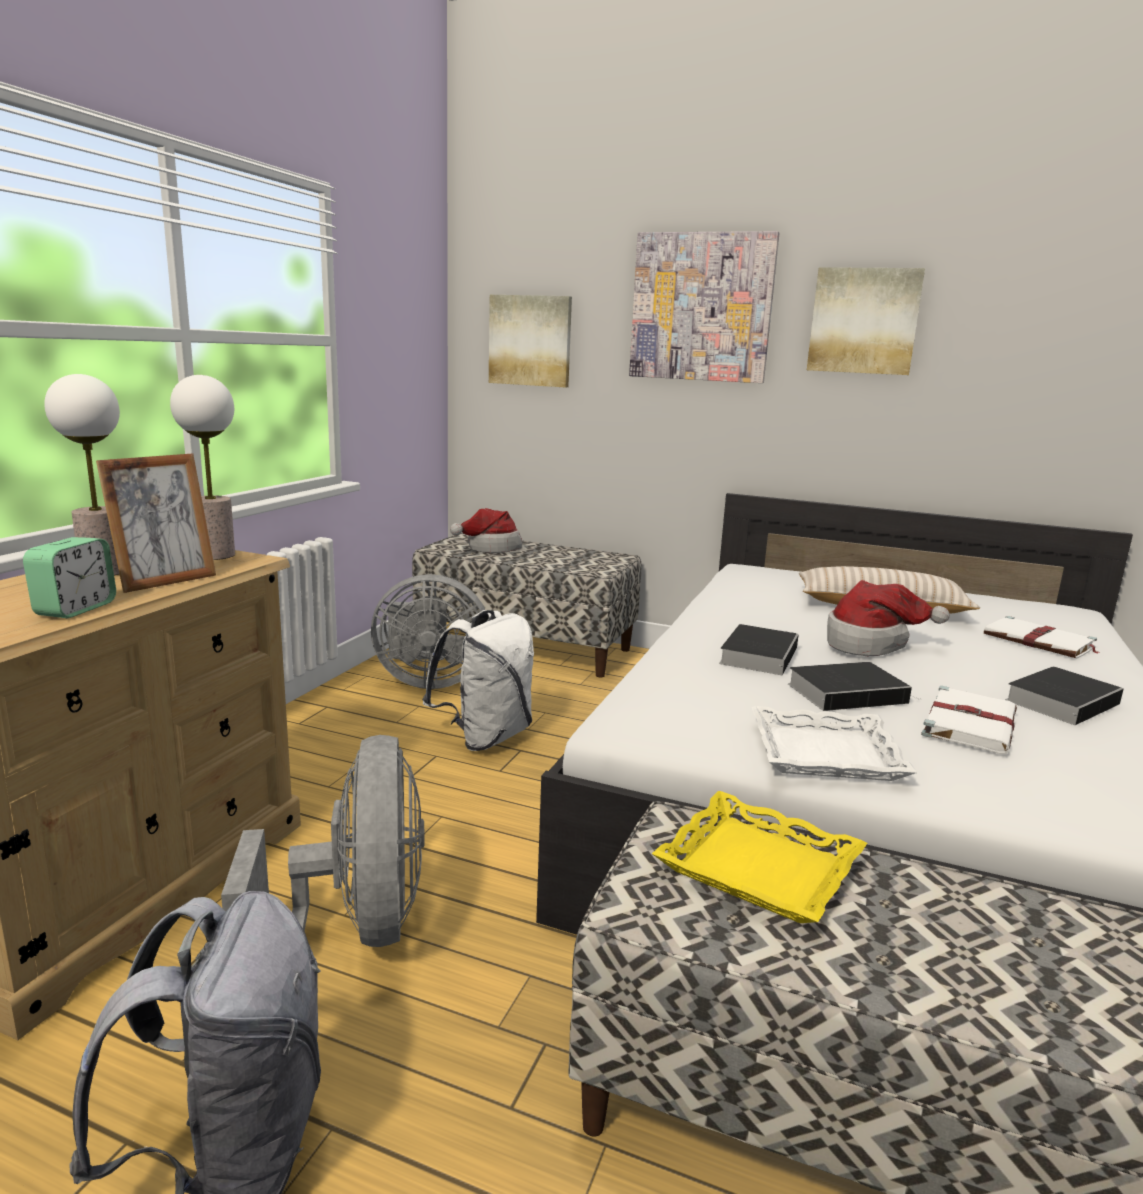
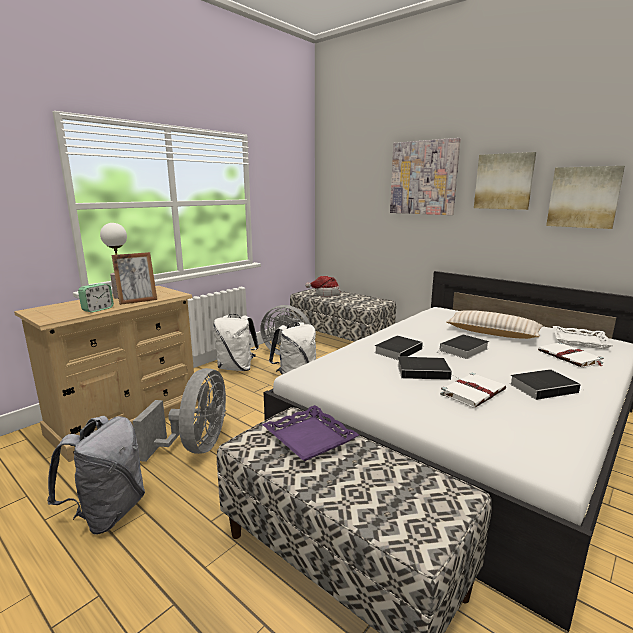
camera: 20 degrees right, 0 degrees up
(215, 555) = (166, 292): table lamp -> none
(335, 726) = (237, 368): none -> white backpack
(530, 341) = (348, 197): picture -> picture (583, 197)
(758, 868) = (309, 438): yellow tray -> purple tray
(825, 754) = (381, 396): white tray -> white tray (579, 341)
(870, 643) = (463, 350): hat -> book

